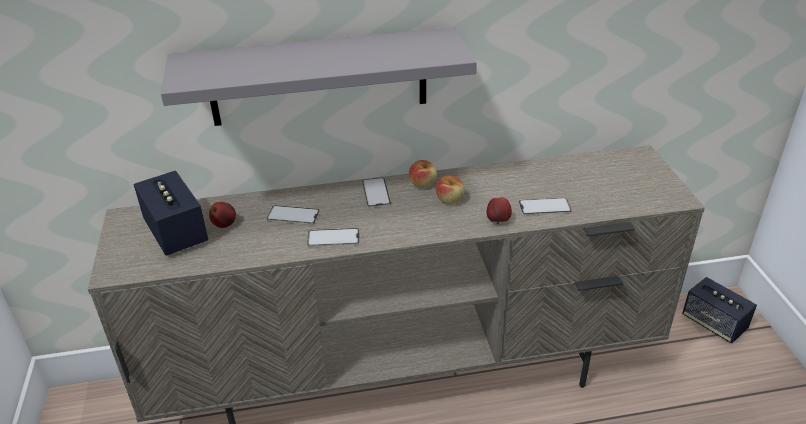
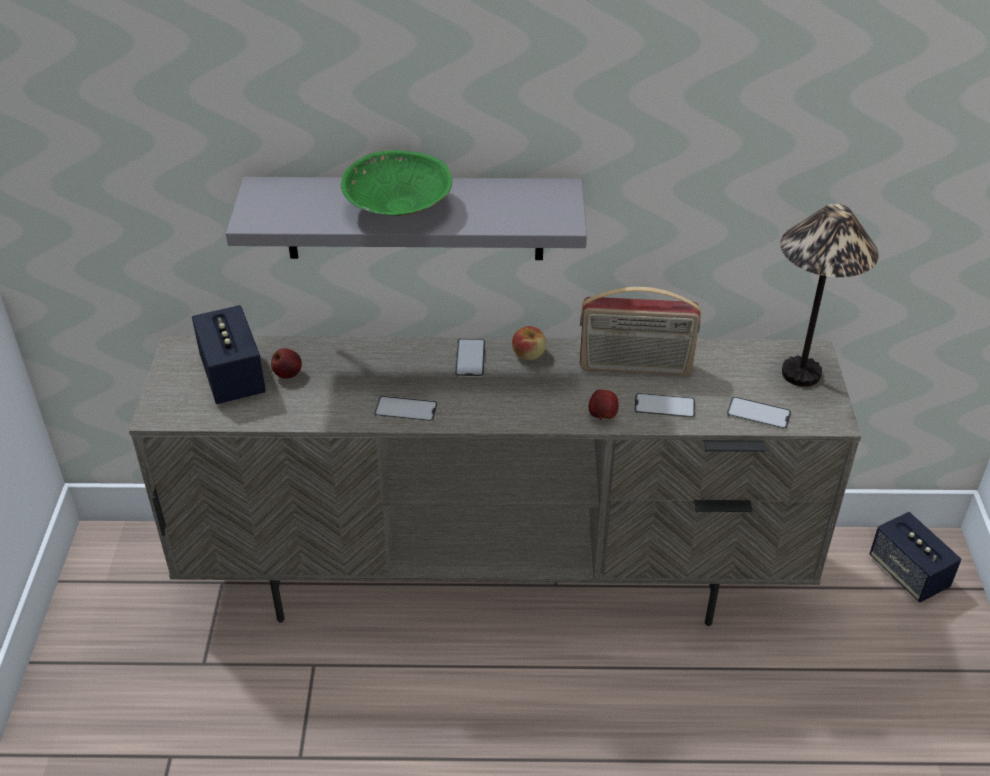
camera: 10 degrees right, 5 degrees up
(293, 215) = (367, 374): phone -> phone (758, 413)
(310, 61) = (398, 208): none -> green bowl
(450, 200) = (554, 380): apple -> none
(510, 182) = (635, 367): none -> radio
(639, 170) = (801, 373): none -> table lamp

